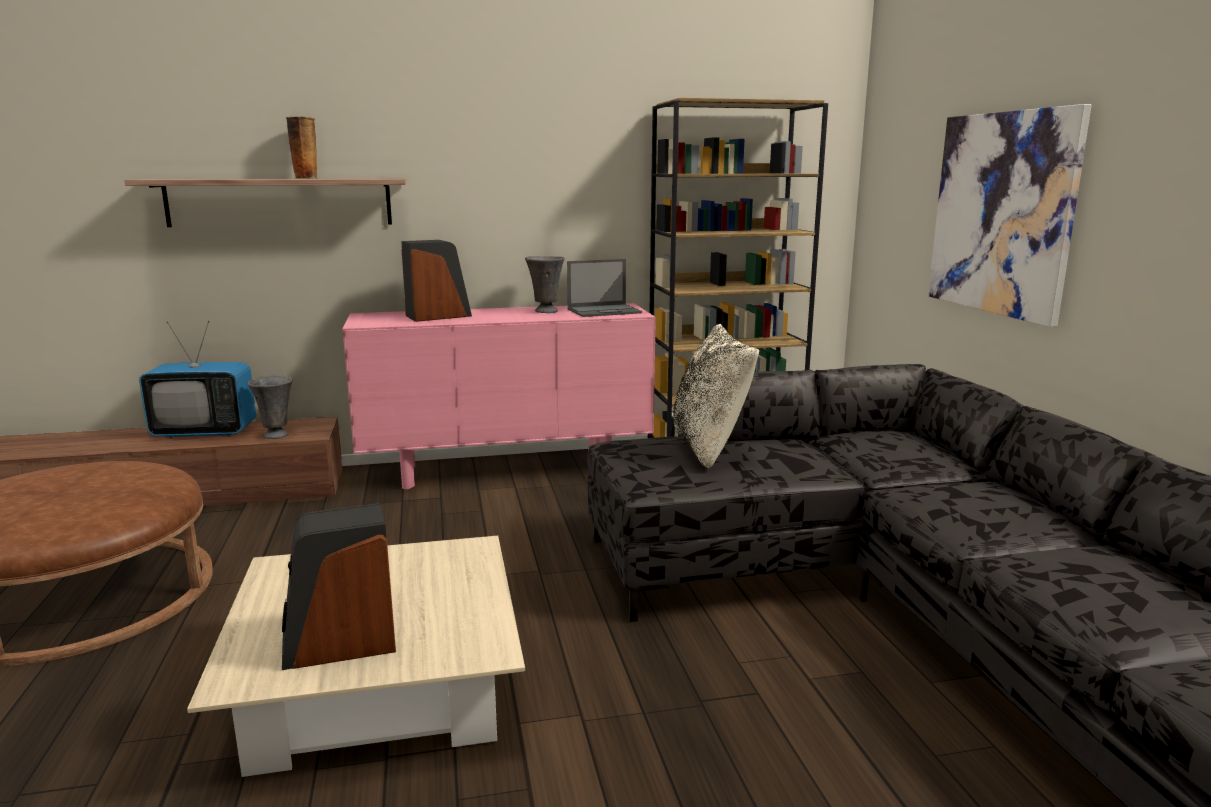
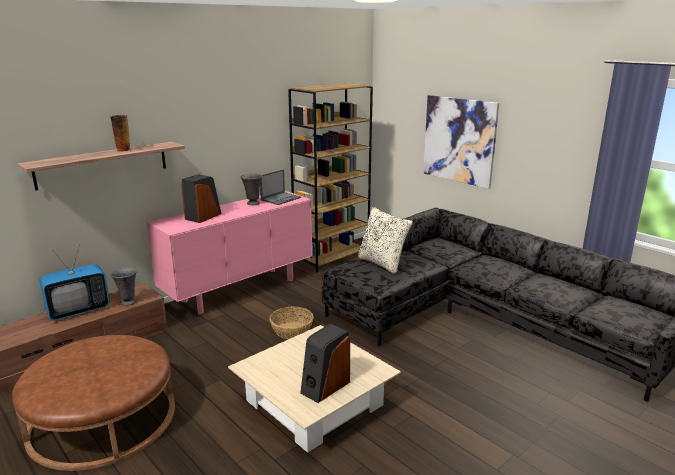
camera: 30 degrees left, 5 degrees up
(507, 548) = (291, 330): none -> basket

